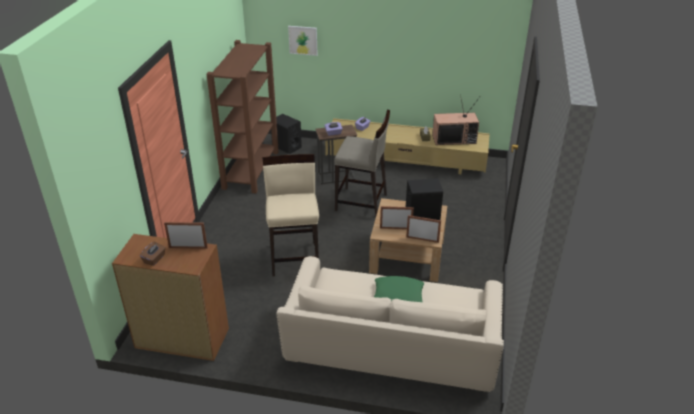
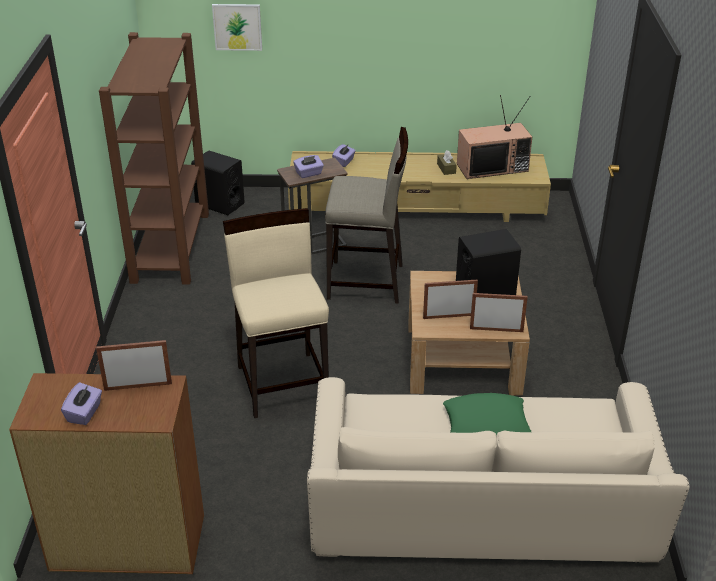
camera: 10 degrees left, 0 degrees up
(154, 259) = (84, 413): brown tissue box -> purple tissue box

